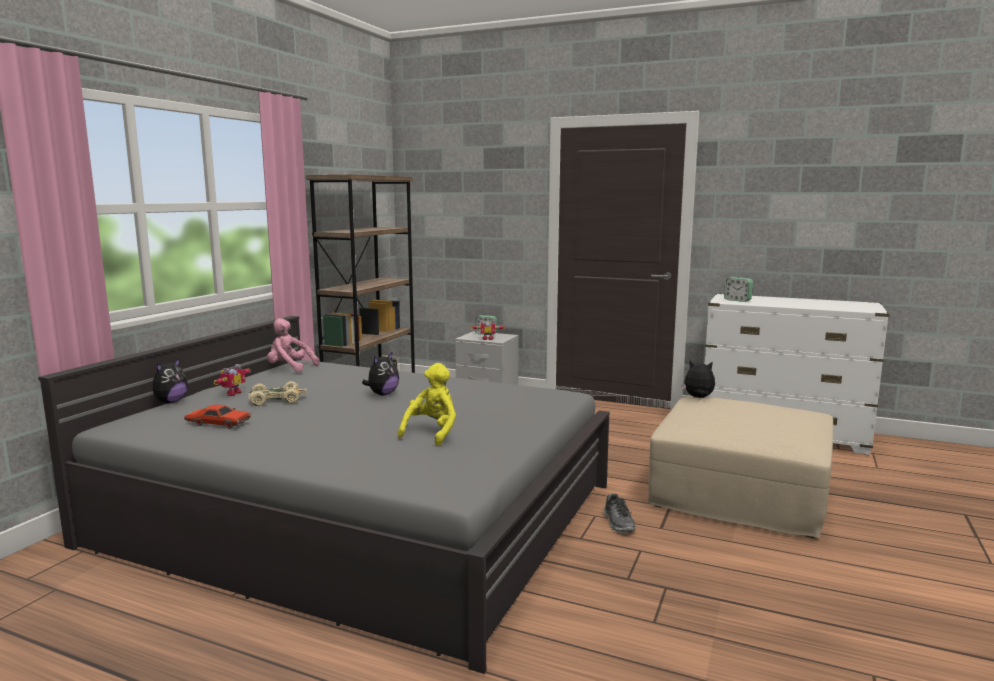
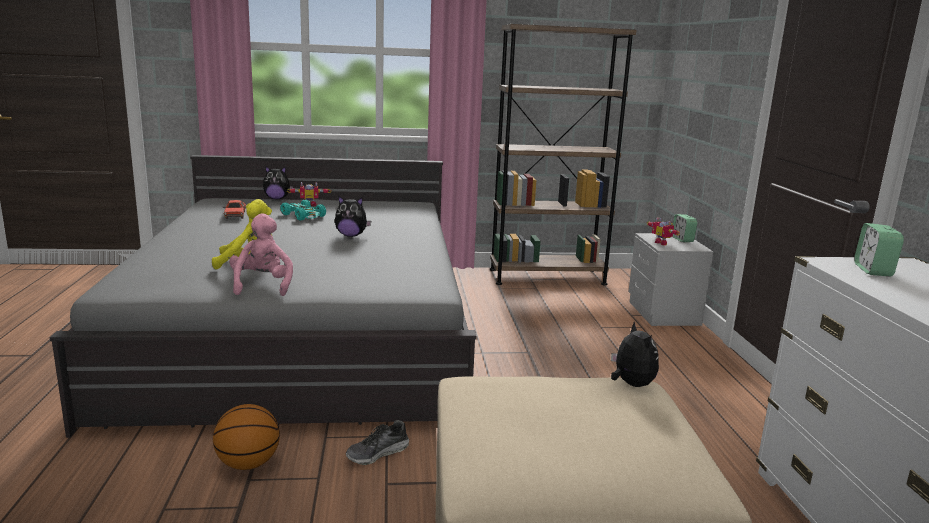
camera: 60 degrees right, 5 degrees up
(276, 400) = (304, 216): beige toy car -> turquoise toy car
(289, 368) = (395, 204): pink plush toy -> pink plush toy (262, 285)
(604, 576) = (248, 464): none -> basketball

